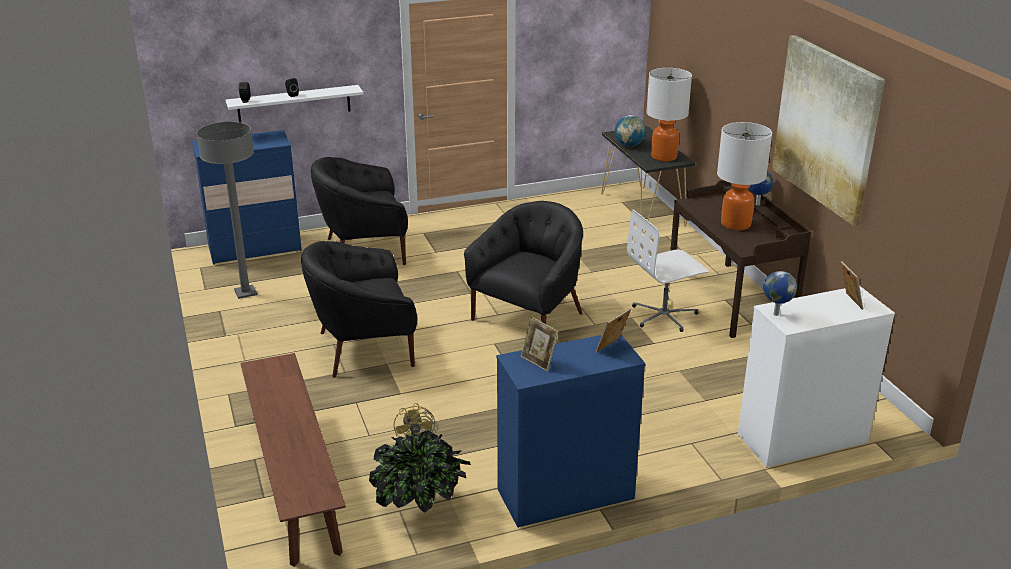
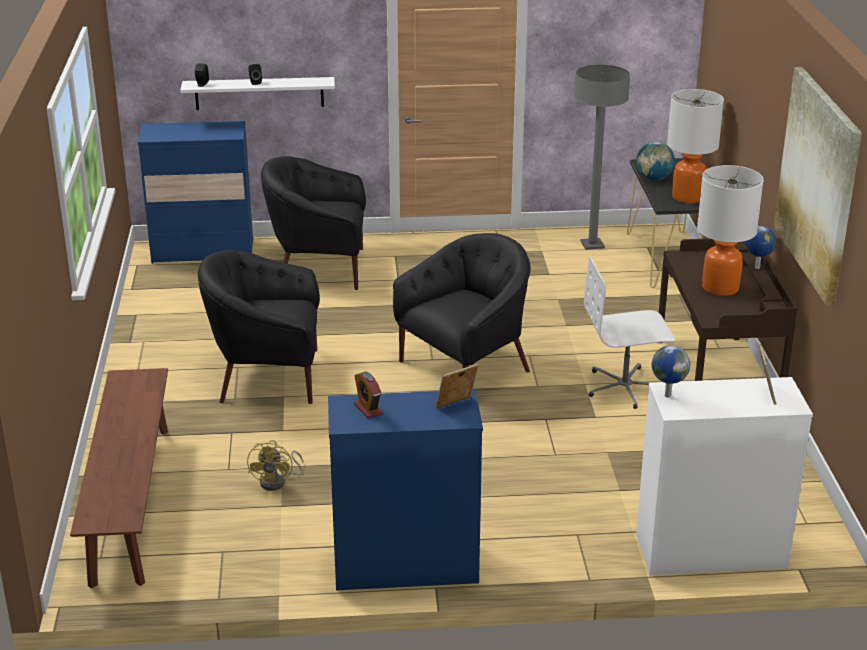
camera: 15 degrees right, 0 degrees up
(245, 293) = (171, 298): grey floor lamp -> grey floor lamp (592, 245)
(422, 507) = (247, 552): potted plant -> none
(539, 361) = (368, 409): picture frame -> alarm clock

